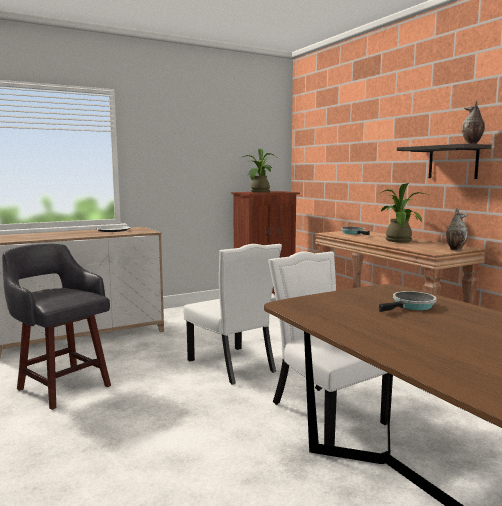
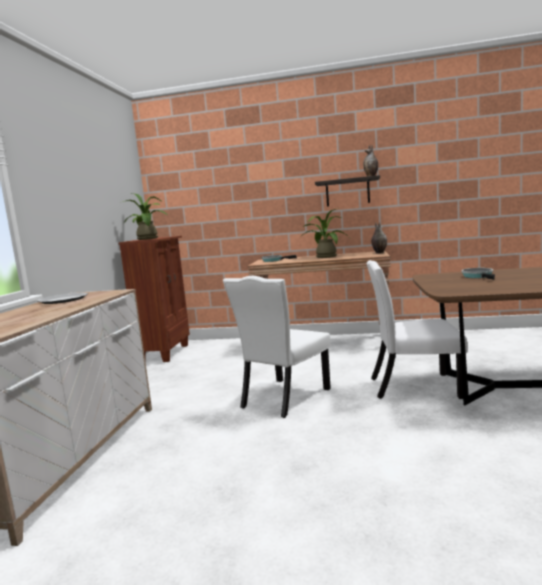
camera: 50 degrees left, 0 degrees up
(62, 386) = (206, 495): grey stool -> none
(232, 364) = (285, 397): white chair -> white chair turned 120 degrees clockwise

